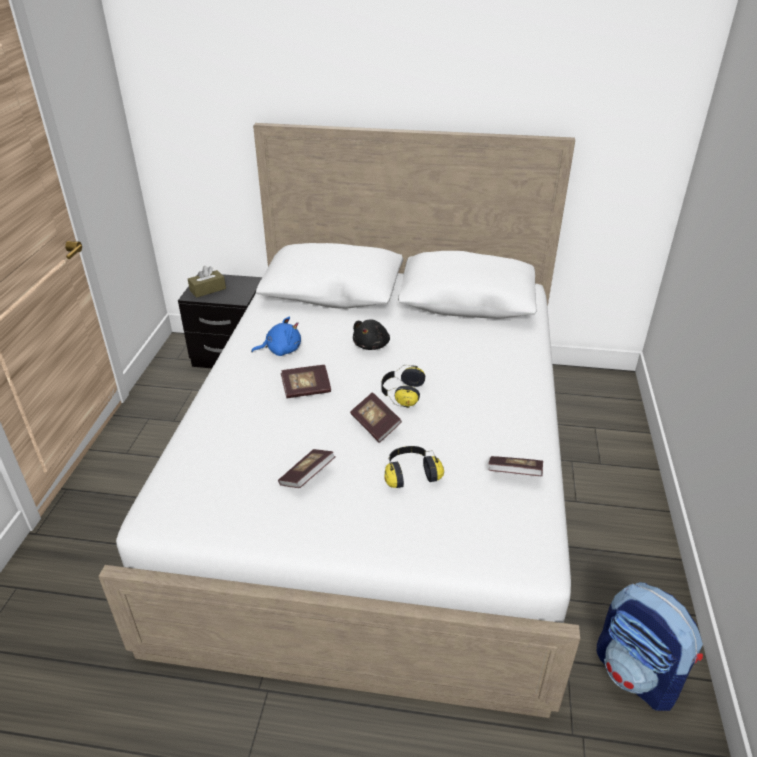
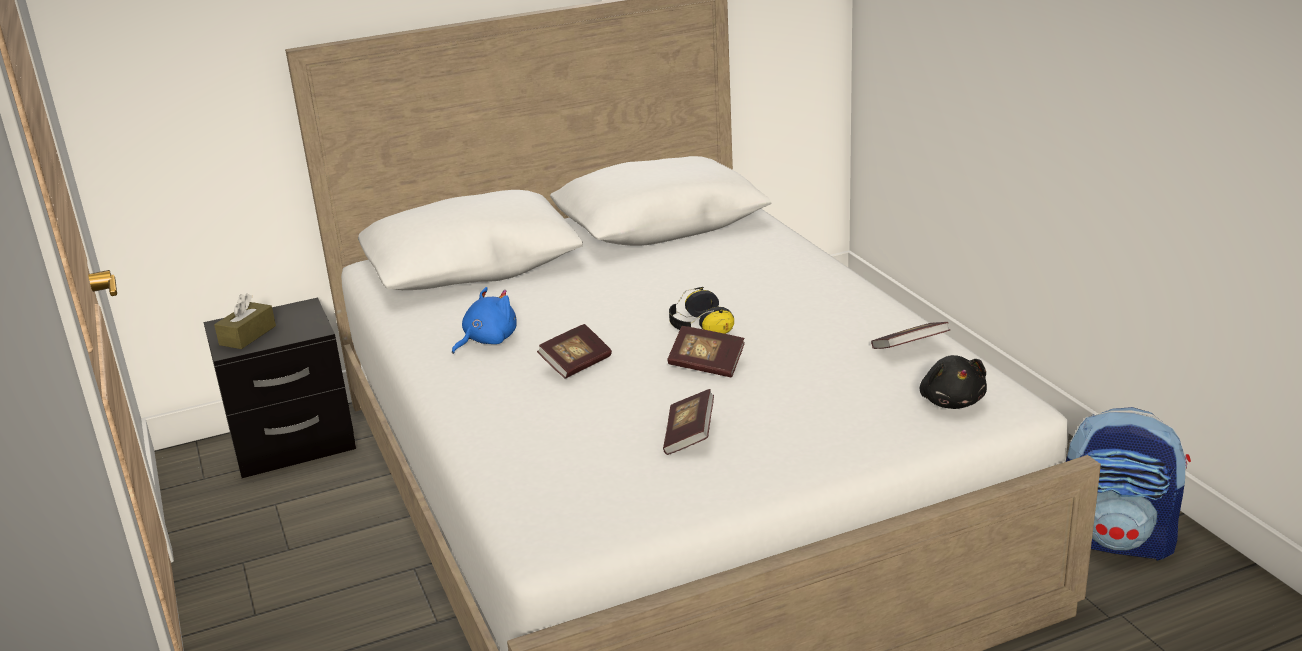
camera: 30 degrees left, 10 degrees down
(372, 345) = (601, 298): black plush toy -> black plush toy (951, 401)
(410, 474) = (803, 389): headphones -> none

